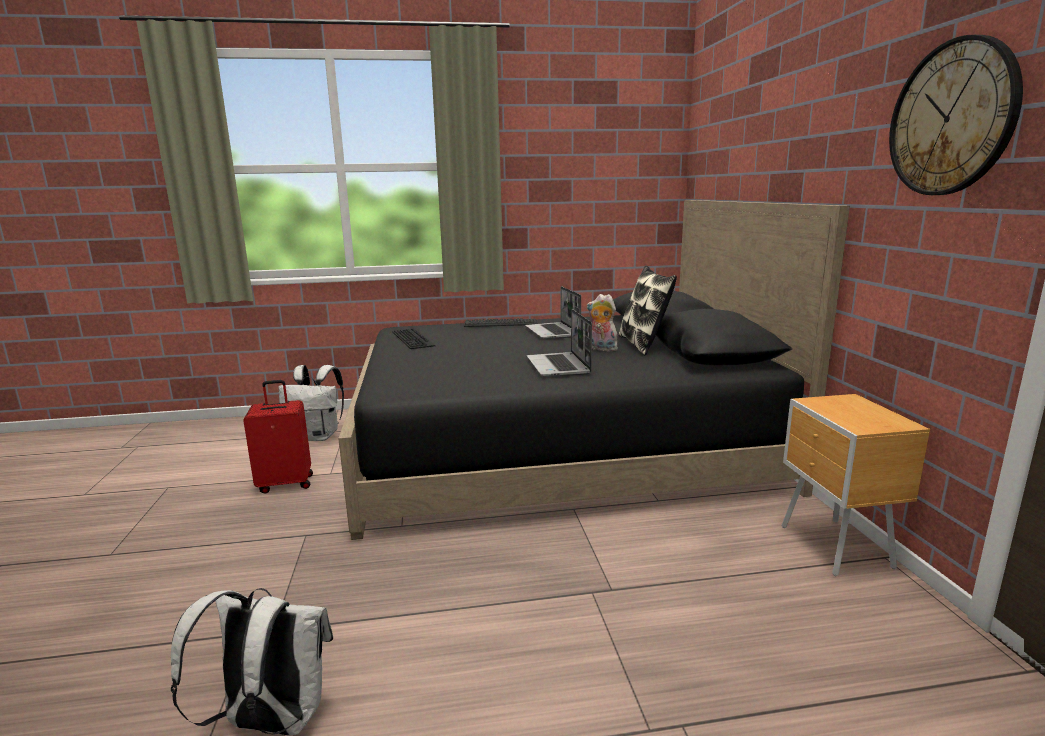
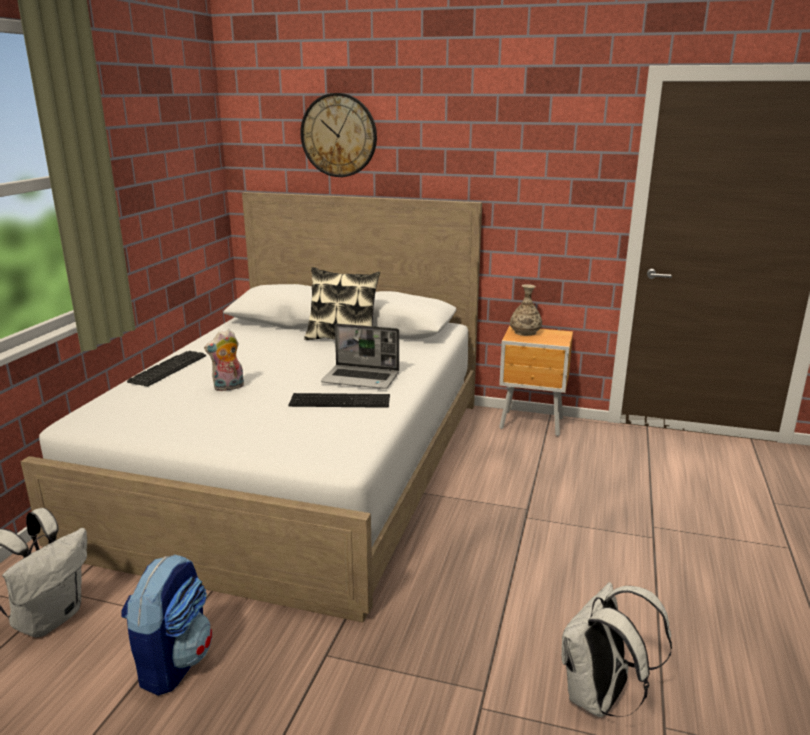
camera: 65 degrees left, 5 degrees up
(286, 483) = (174, 662): red suitcase -> backpack
(414, 338) = (151, 418): keyboard -> keyboard (341, 400)
(553, 332) = (247, 356): laptop -> none
(558, 448) = (300, 466): black bed -> white bed
(601, 349) = (333, 354): plush toy -> plush toy (228, 388)
(849, 404) = (525, 332): none -> vase
(951, 118) = (559, 153): wall clock -> wall clock (339, 135)

